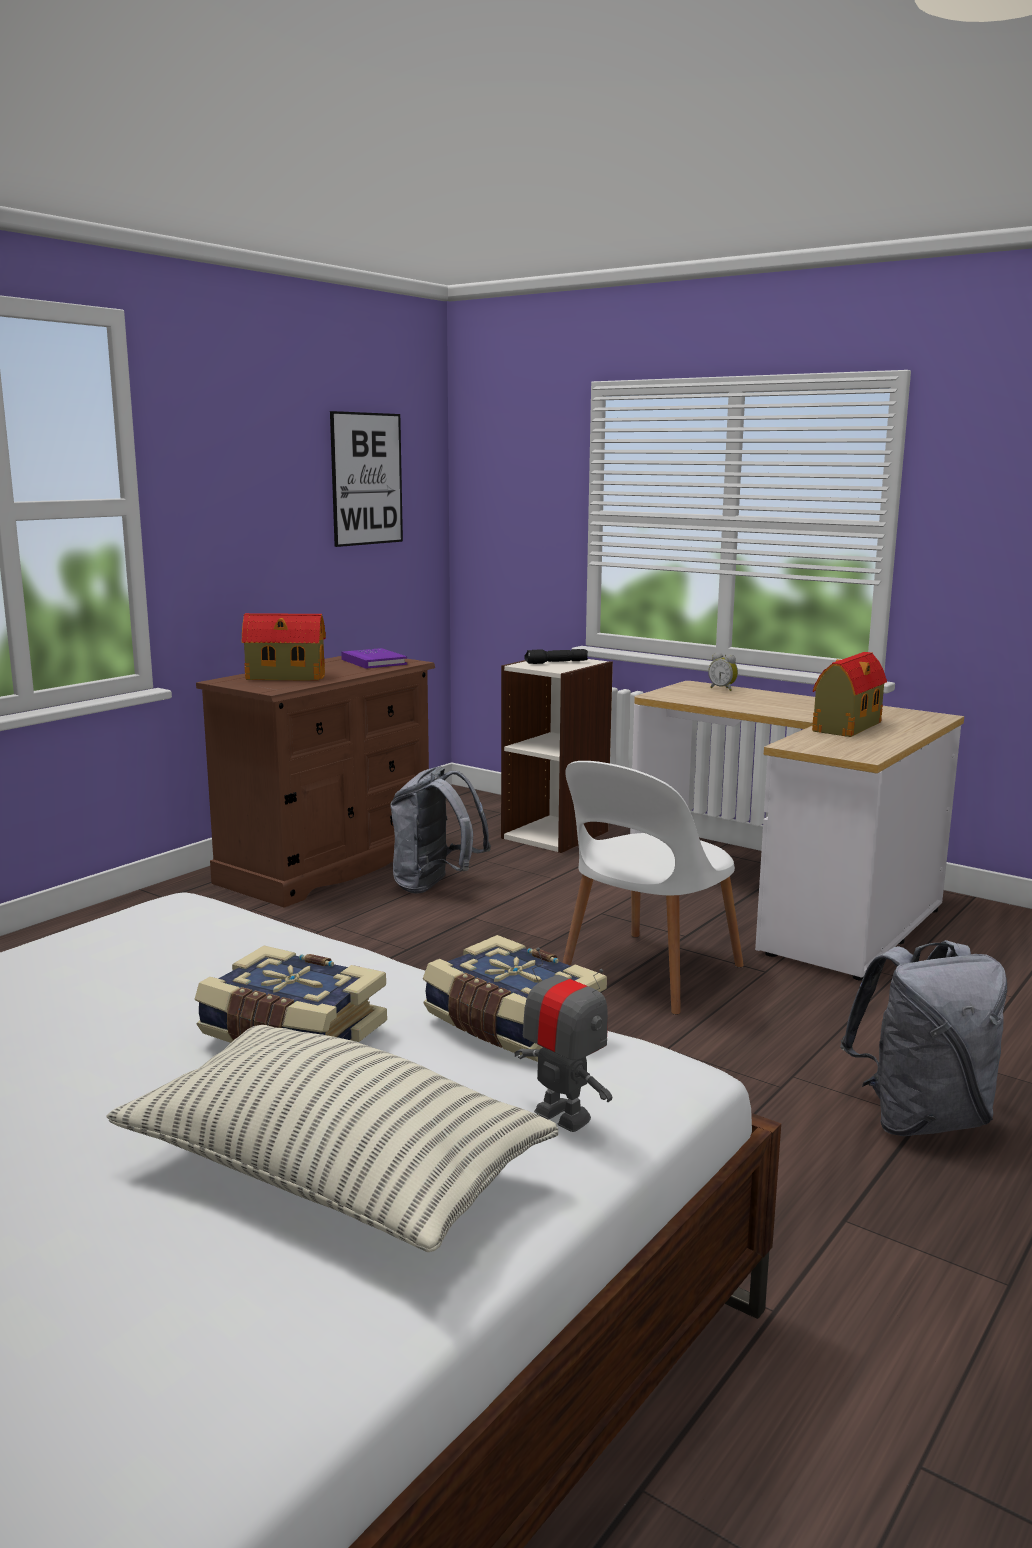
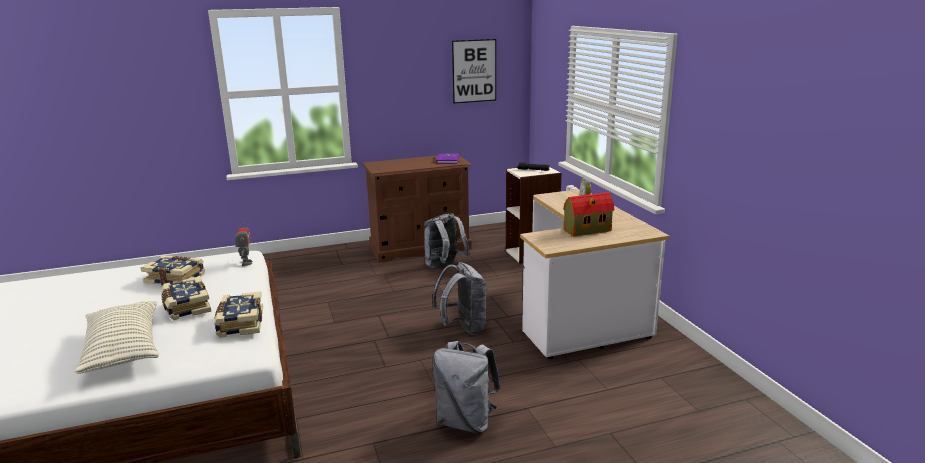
camera: 35 degrees right, 5 degrees up
(105, 988) = (176, 278): none -> book
(284, 677) = (396, 164): toy house -> none
(563, 1116) = (194, 355): toy robot -> toy robot (246, 263)
(647, 974) = (463, 328): white chair -> grey backpack

